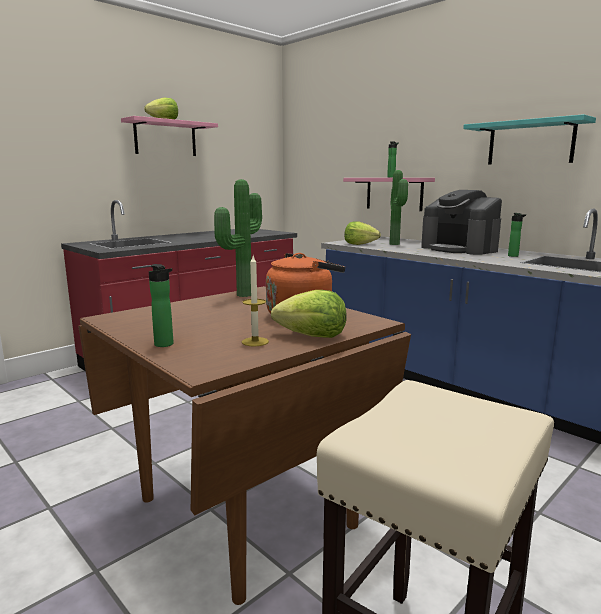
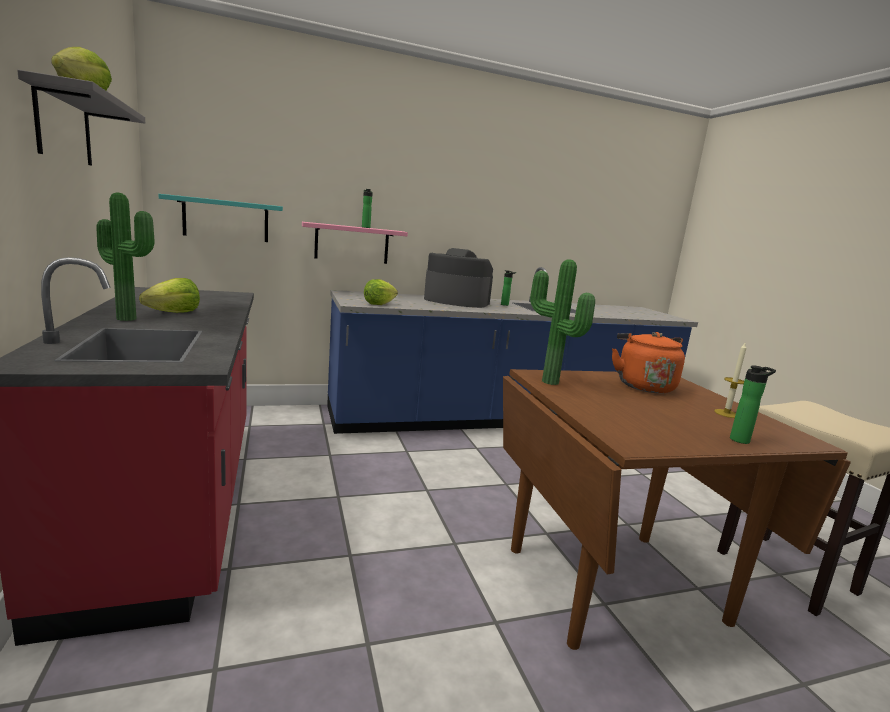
camera: 65 degrees left, 0 degrees up
(165, 138) = (64, 126): pink shelf -> grey shelf
(312, 336) = (709, 397): lettuce -> lettuce (174, 313)
(396, 244) = (399, 300): potted plant -> potted plant (129, 318)
(459, 249) = (456, 301): coffee machine -> coffee machine turned 150 degrees counterclockwise
(530, 143) = (486, 211): turquoise shelf -> turquoise shelf (226, 219)

